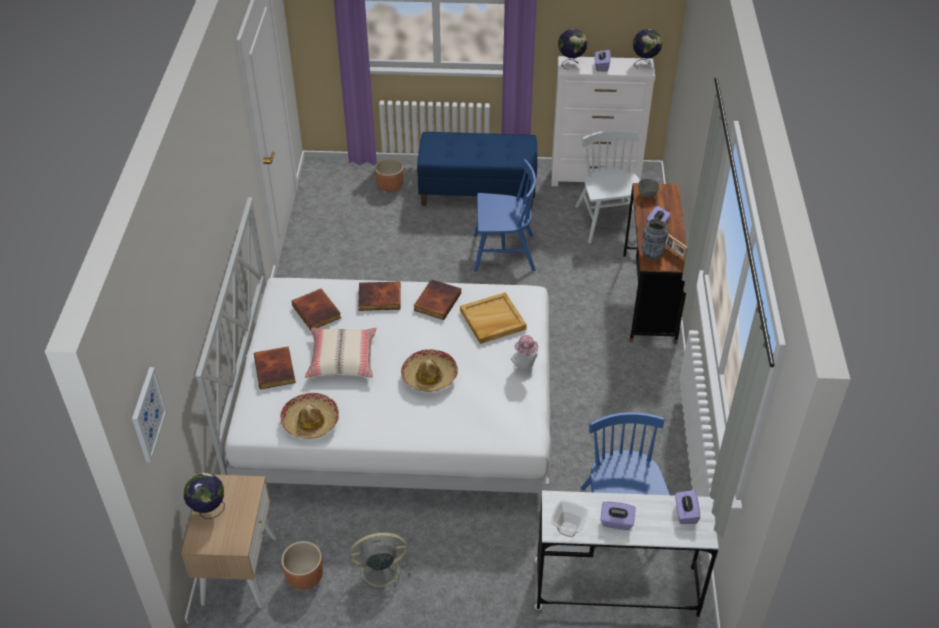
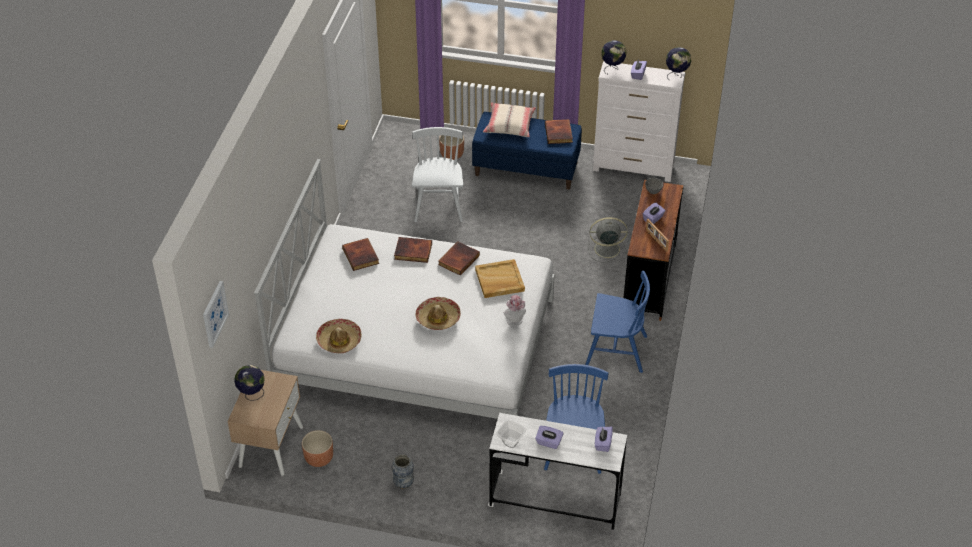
camera: 10 degrees right, 0 degrees up
(276, 370) = (320, 298): book -> book (559, 133)
(342, 359) = (373, 296): beige pillow -> beige pillow (509, 125)
(378, 571) = (375, 462): grey fan -> grey fan (605, 249)
(503, 253) = (535, 225): blue chair -> blue chair (615, 350)
(607, 221) = (633, 208): white chair -> white chair (439, 205)
(652, 255) = (641, 243): vase -> vase (403, 483)

